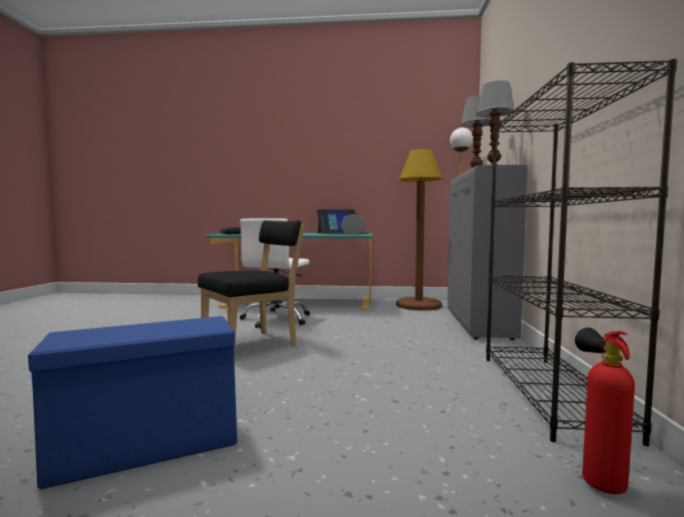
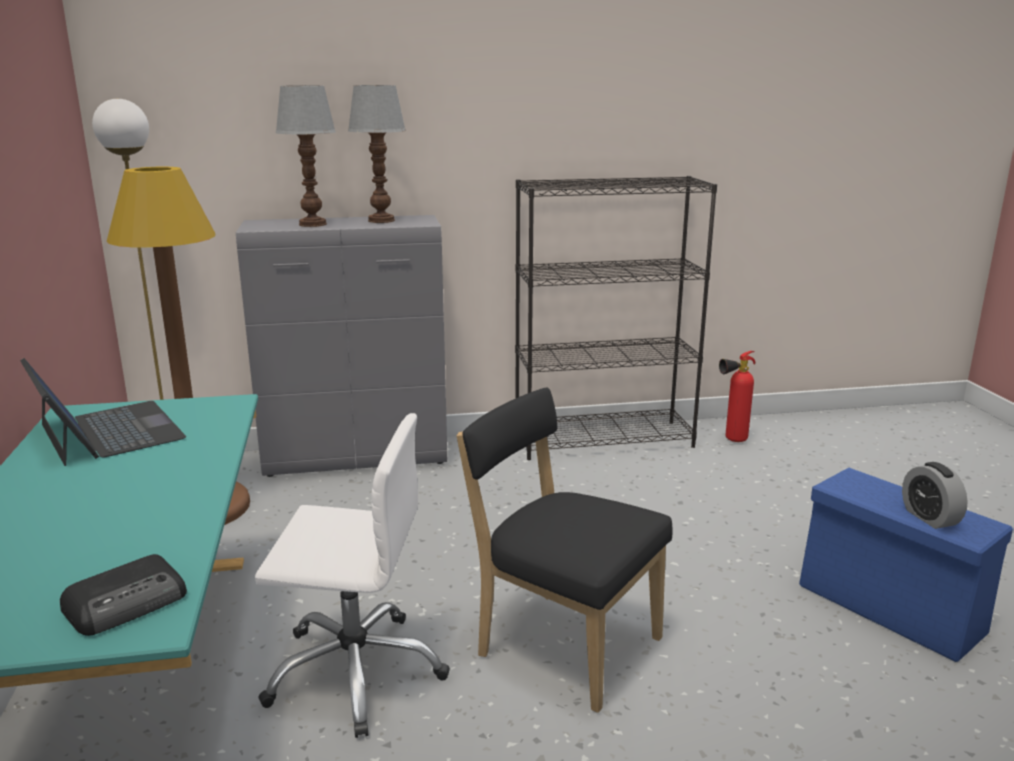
camera: 105 degrees left, 15 degrees up
(353, 234) = (222, 411): alarm clock -> alarm clock (929, 518)

